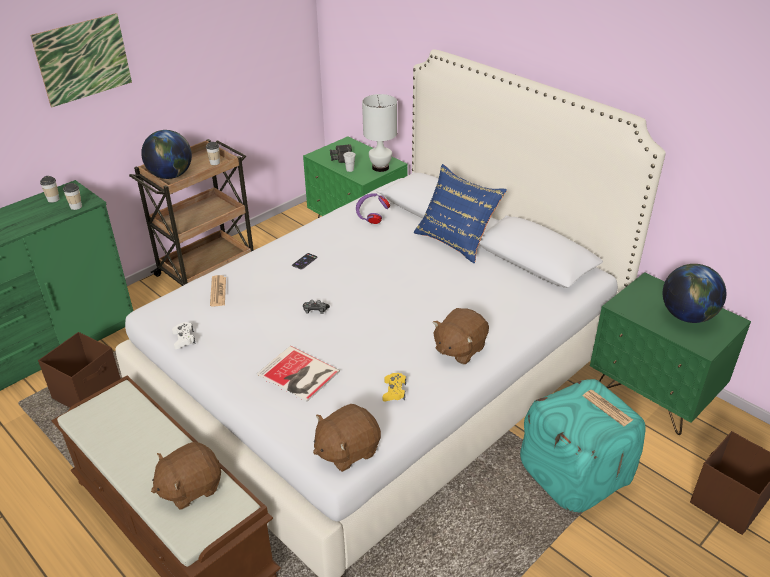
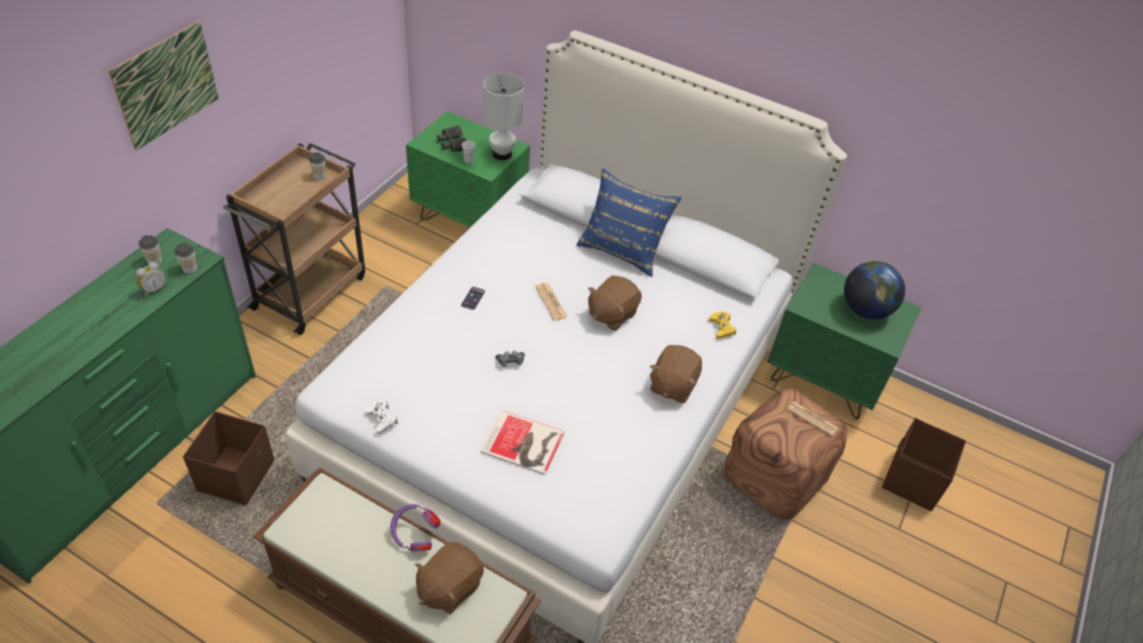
camera: 20 degrees left, 10 degrees up
(42, 217) = (153, 289): none -> alarm clock
(171, 175) = (274, 201): globe -> none
(218, 291) = (394, 352): newspaper -> newspaper (551, 302)
(347, 450) = (606, 522): brown plush toy -> brown plush toy (611, 314)
(371, 217) = (523, 229): purple headphones -> purple headphones (414, 536)
(394, 391) = (627, 445): yellow game controller -> yellow game controller (721, 328)
(576, 473) = (776, 477): turquoise ottoman -> brown ottoman

